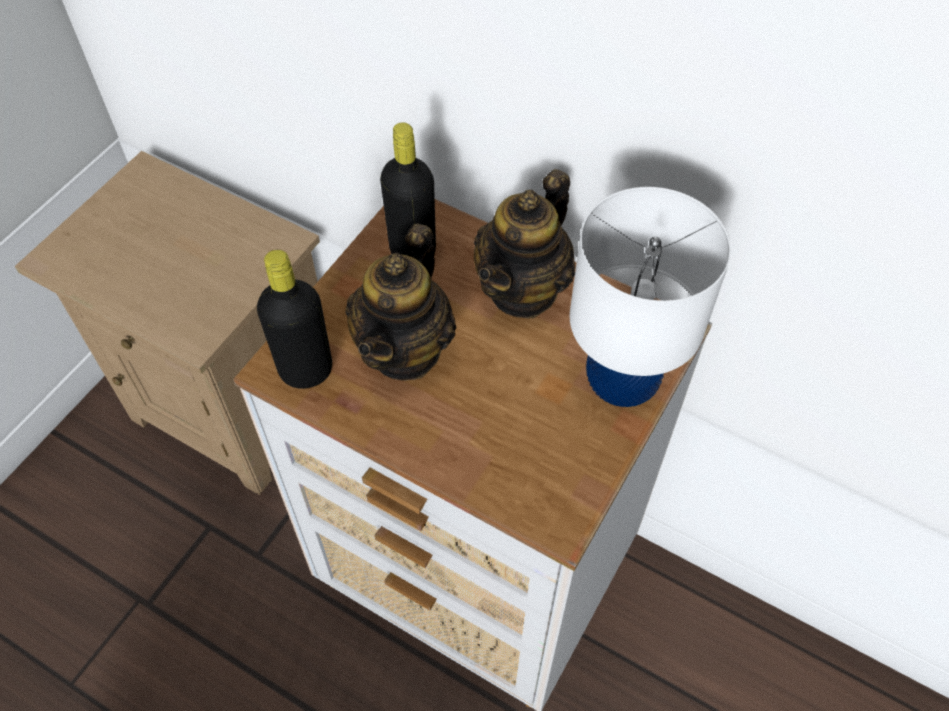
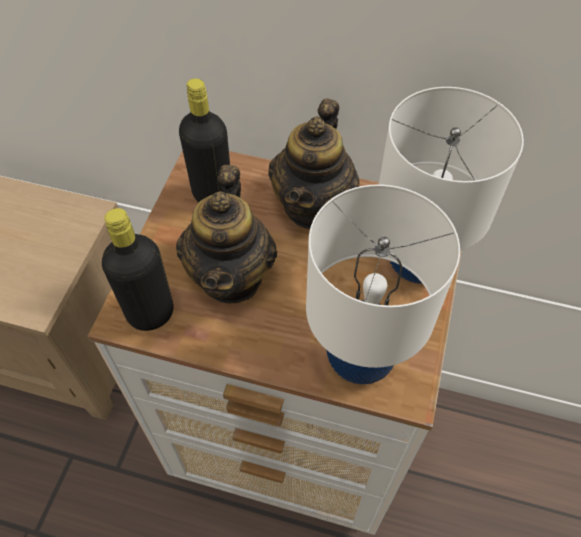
camera: 15 degrees left, 0 degrees up
(515, 474) = (356, 360): none -> white table lamp

